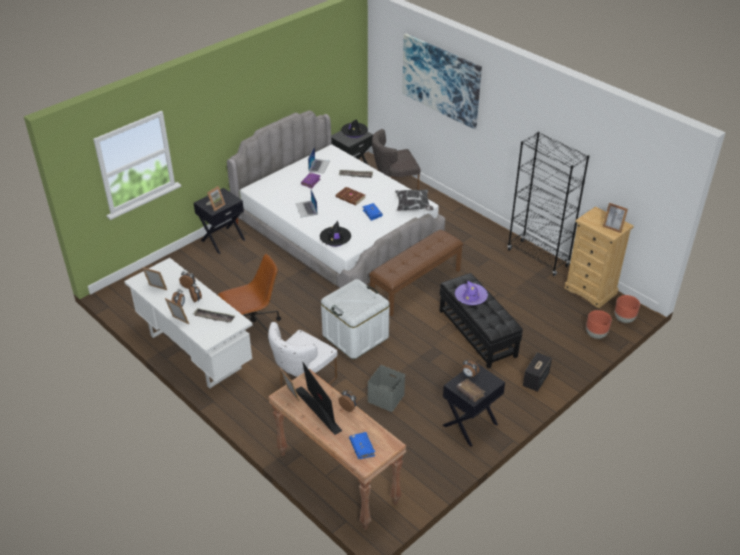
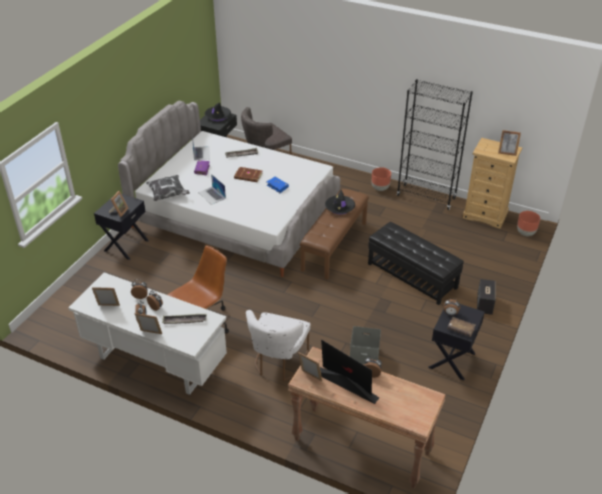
camera: 20 degrees left, 0 degrees up
(335, 239) = (256, 218): black hat -> black hat (340, 207)
(355, 336) = (304, 306): white storage box -> none
(362, 448) = (407, 409): blue book -> none
(413, 207) = (311, 172): pillow -> pillow (168, 194)
(441, 80) = (303, 49): picture -> none
(471, 297) = (404, 243): purple hat -> none
(596, 335) = (511, 252): brown planter -> brown planter (380, 188)

